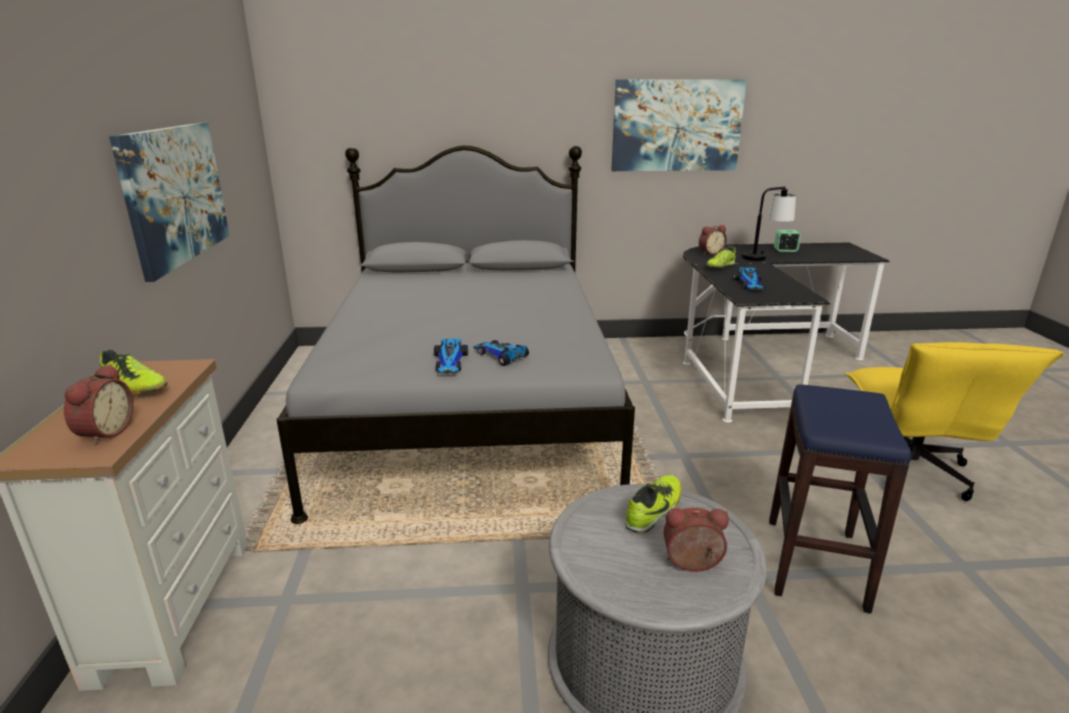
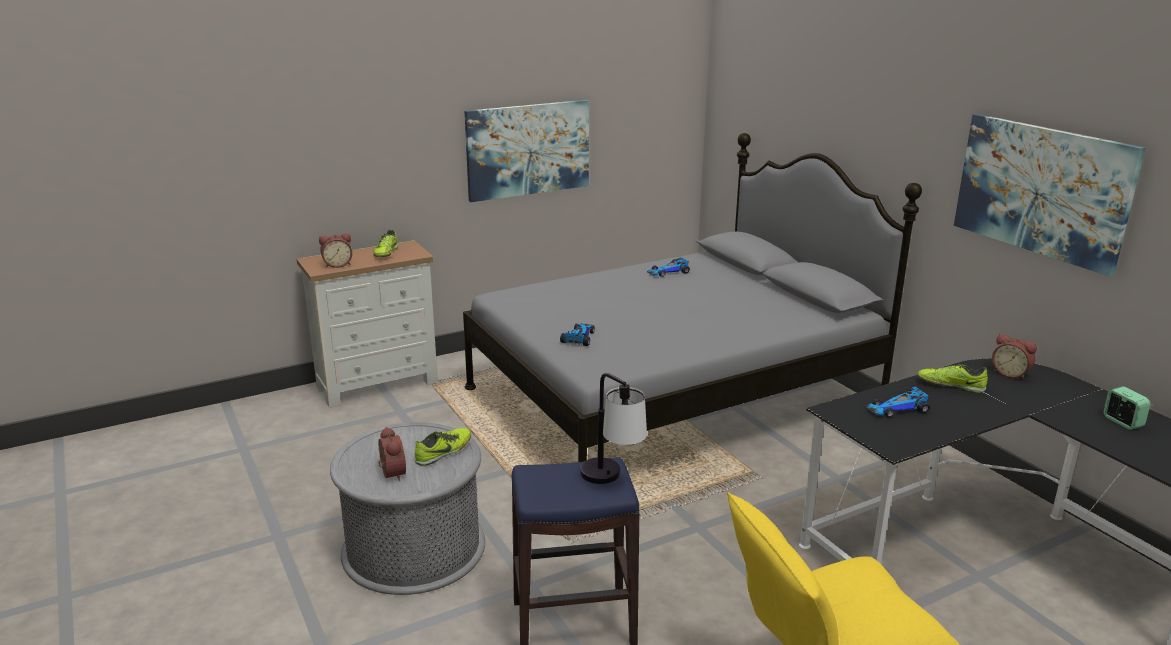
camera: 65 degrees right, 0 degrees up
(450, 363) = (550, 325): toy car -> toy car (668, 272)
(654, 510) = (444, 452): shoe -> shoe turned 60 degrees counterclockwise
(764, 257) = (1051, 409): table lamp -> table lamp (612, 482)

